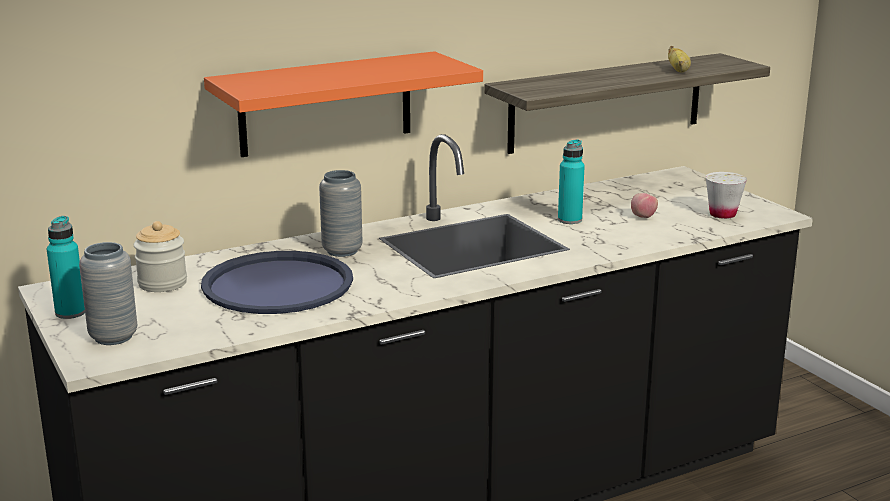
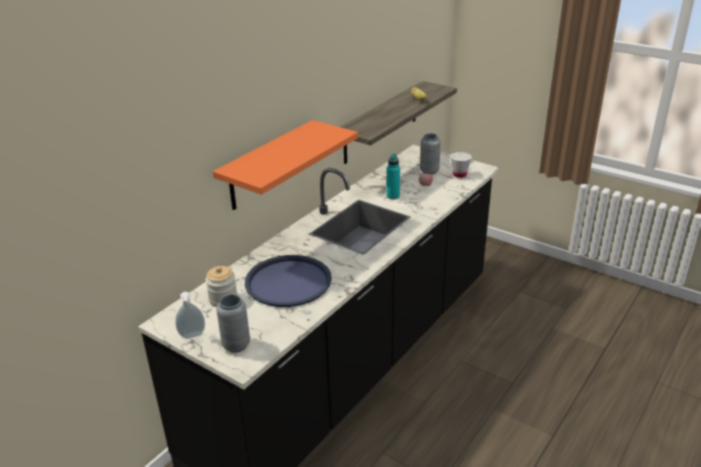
camera: 25 degrees left, 10 degrees up
(70, 313) = (192, 336): turquoise bottle -> soap dispenser
(342, 251) = (298, 248): grey vase -> grey vase (429, 171)

